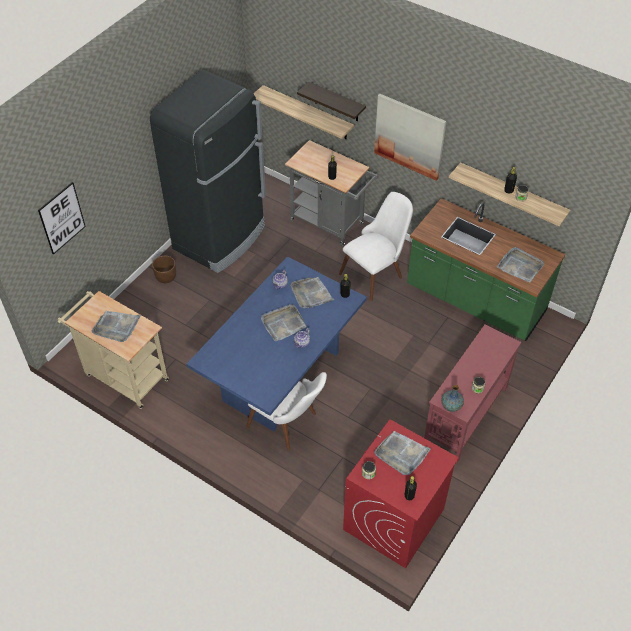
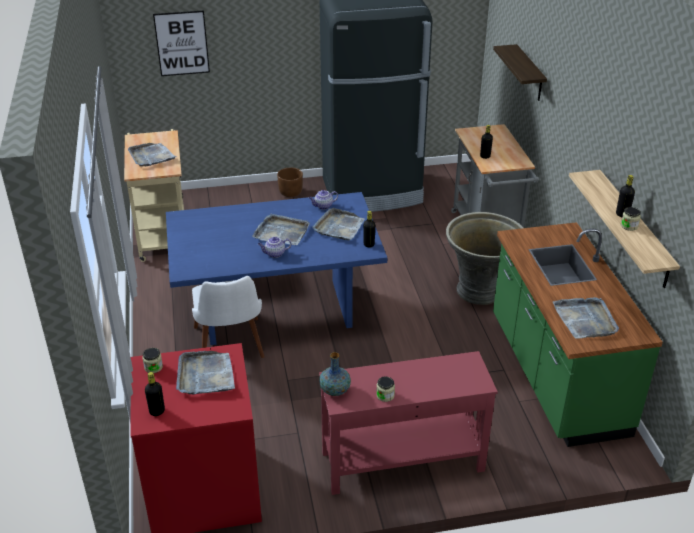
camera: 45 degrees right, 15 degrees down
(307, 113) = (511, 88): shelf -> none
(376, 271) = (480, 291): white chair -> grey planter
(409, 136) = (569, 125): picture -> none

